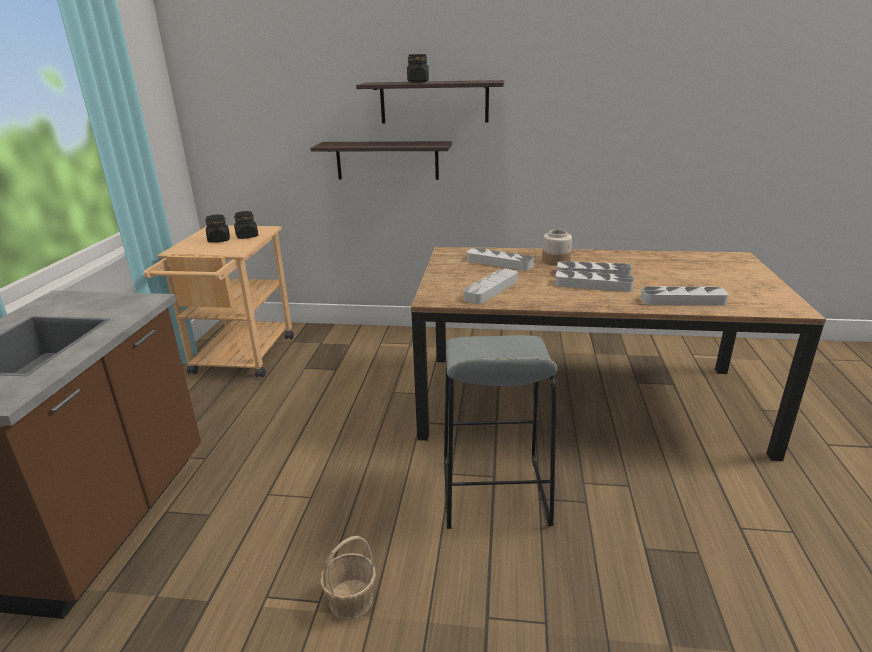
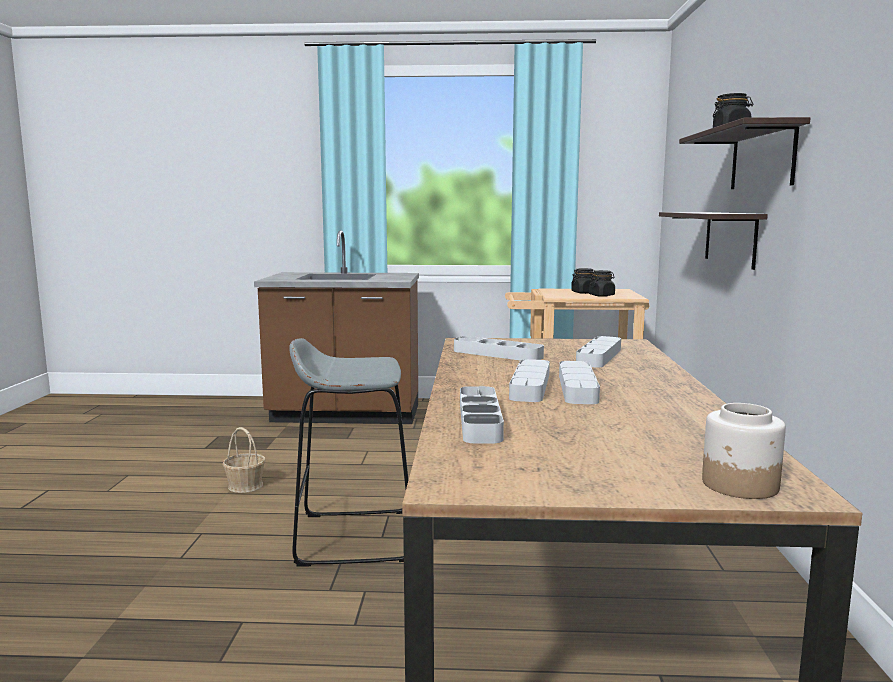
camera: 85 degrees right, 15 degrees down
(556, 261) = (629, 376): jar -> jar (740, 485)

